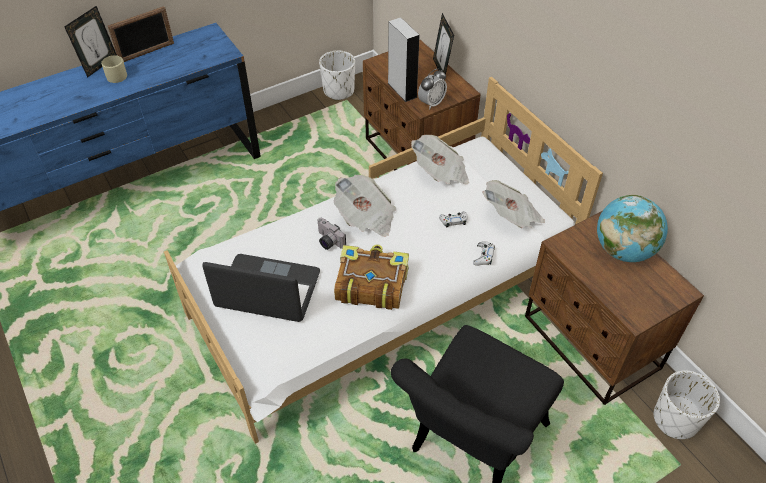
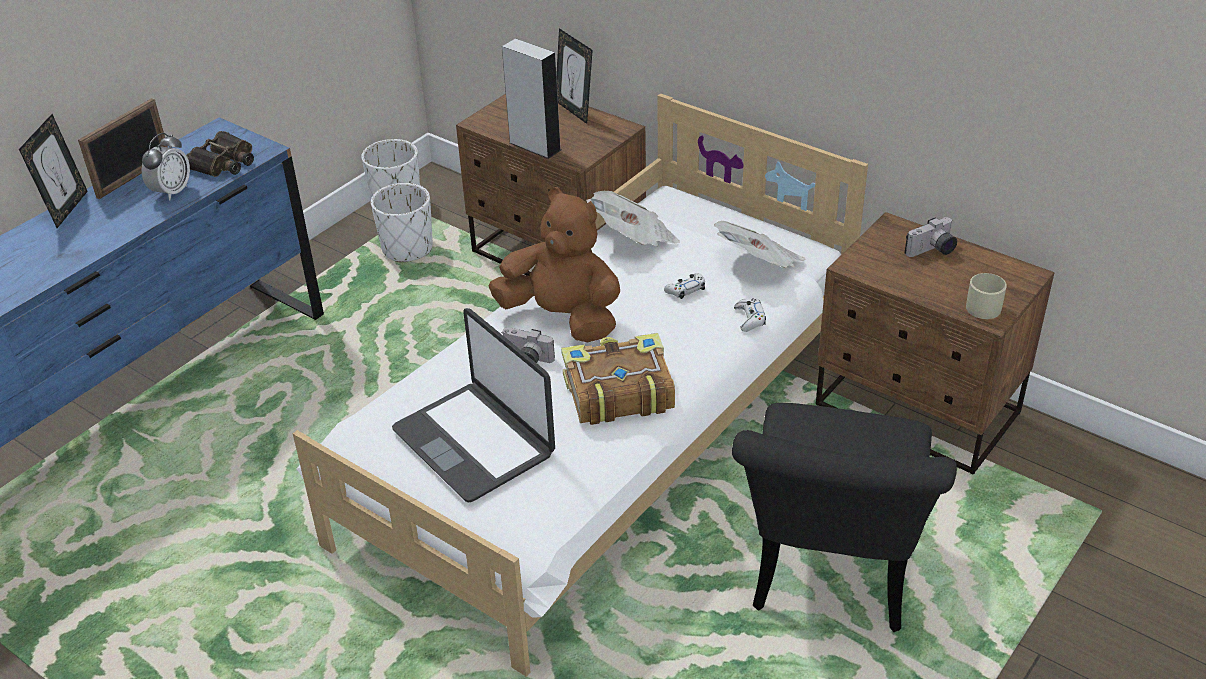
camera: 20 degrees left, 10 degrees down
(118, 75) = (106, 214): beige mug -> beige mug (982, 305)
(201, 56) = (224, 163): none -> binoculars
(268, 291) = (475, 442): laptop -> laptop turned 120 degrees counterclockwise
(366, 217) = (562, 318): newspaper -> brown plush toy
(431, 103) = (585, 152): alarm clock -> alarm clock (172, 192)
(623, 250) = (932, 251): globe -> camera
(675, 419) = (1067, 463): white planter -> white planter (407, 248)

